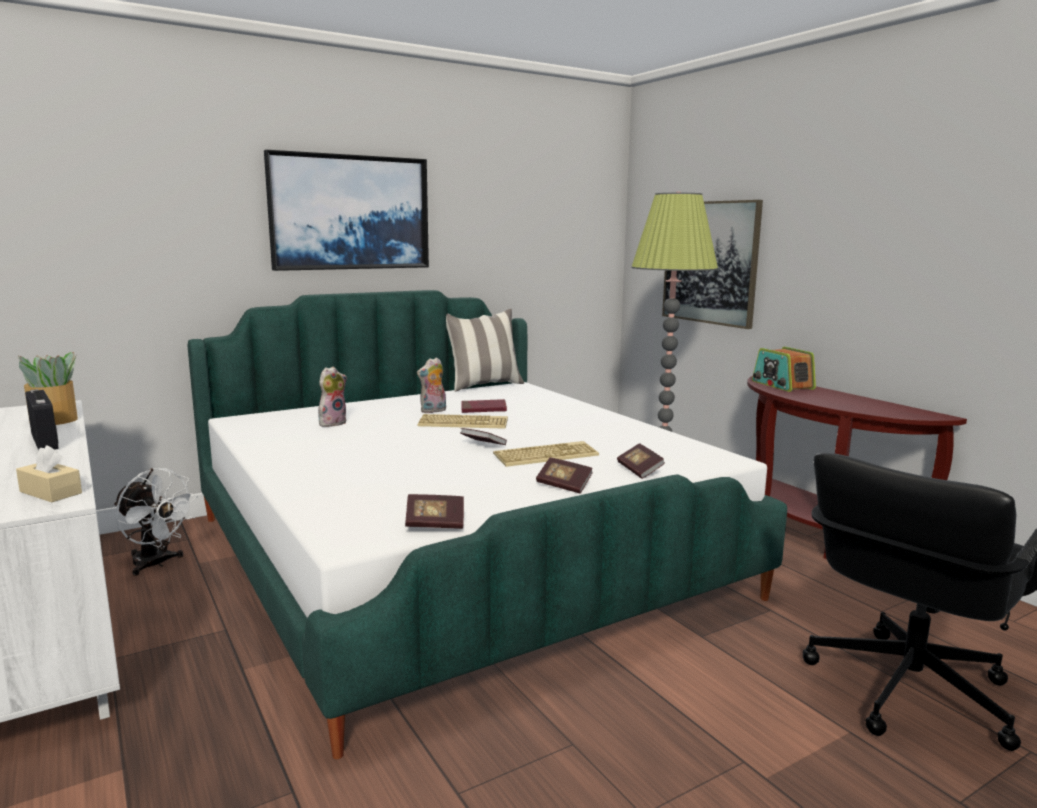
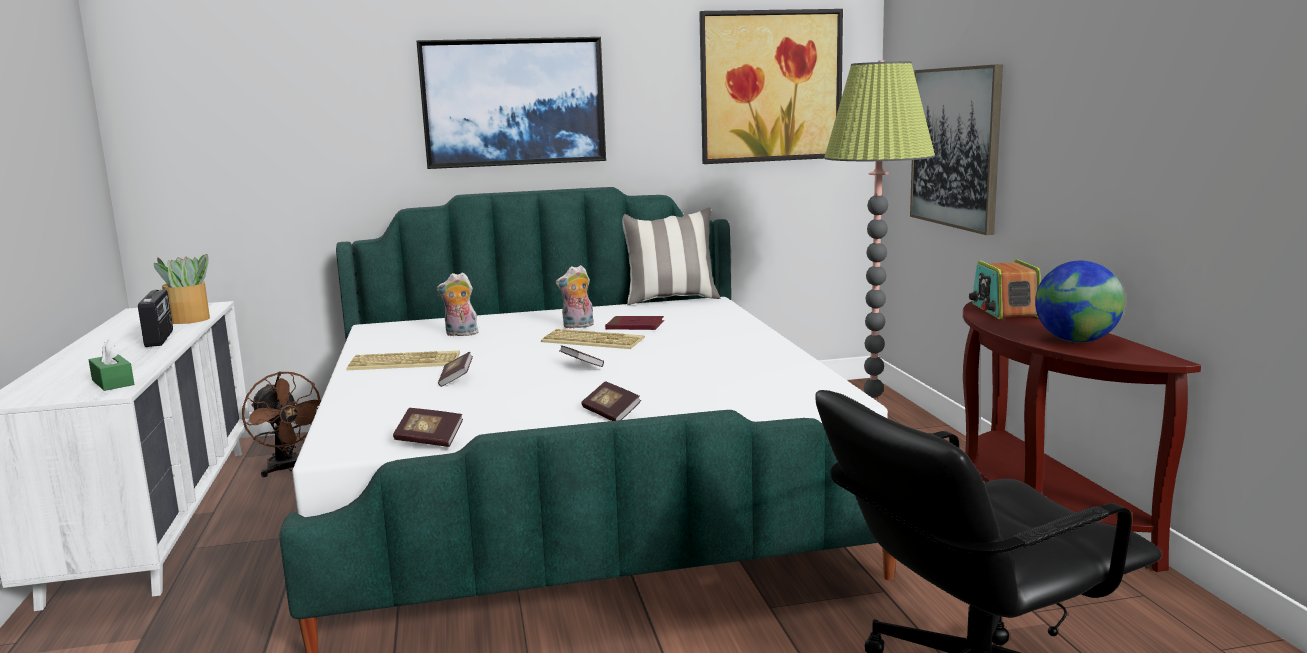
camera: 20 degrees right, 0 degrees up
(50, 492) = (113, 382): beige tissue box -> green tissue box
(156, 564) = (287, 468): white fan -> brown fan
(332, 423) = (460, 334): plush toy -> plush toy turned 150 degrees counterclockwise
(546, 455) = (636, 380): keyboard -> keyboard (406, 362)
(551, 210) = (770, 86): none -> picture
(639, 470) = (718, 404): book -> book (456, 379)
(865, 405) = (1076, 341): none -> globe

